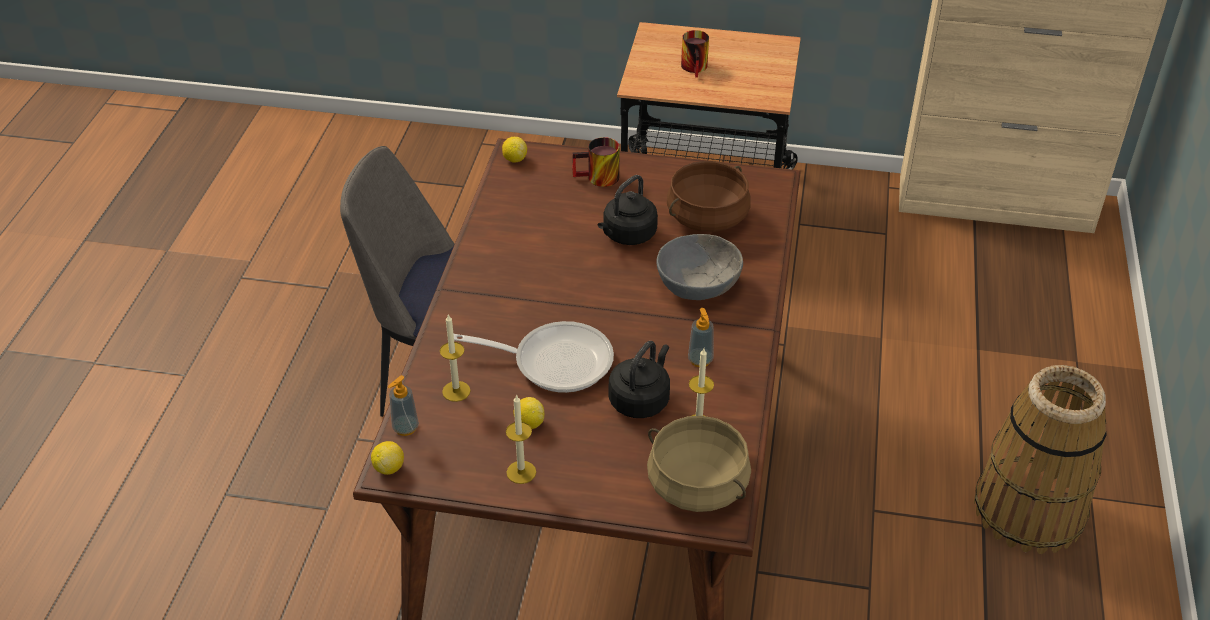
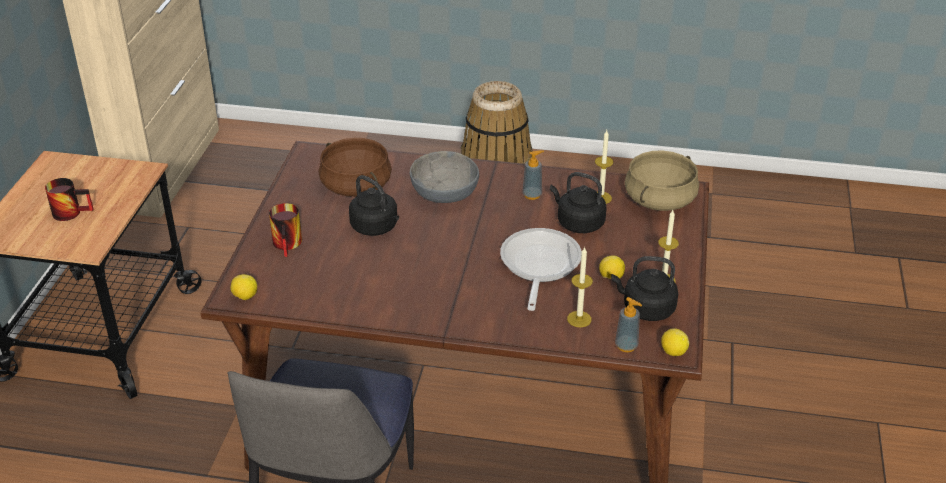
camera: 90 degrees left, 5 degrees down
(468, 450) = (645, 309): none -> black kettle

